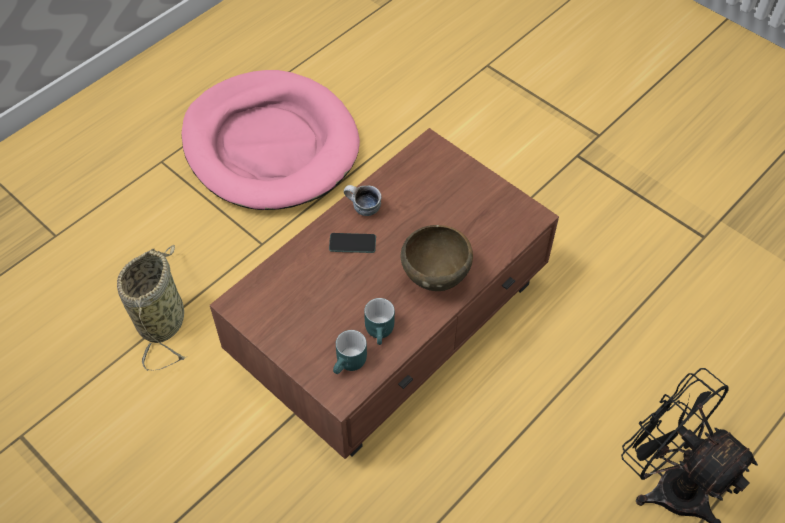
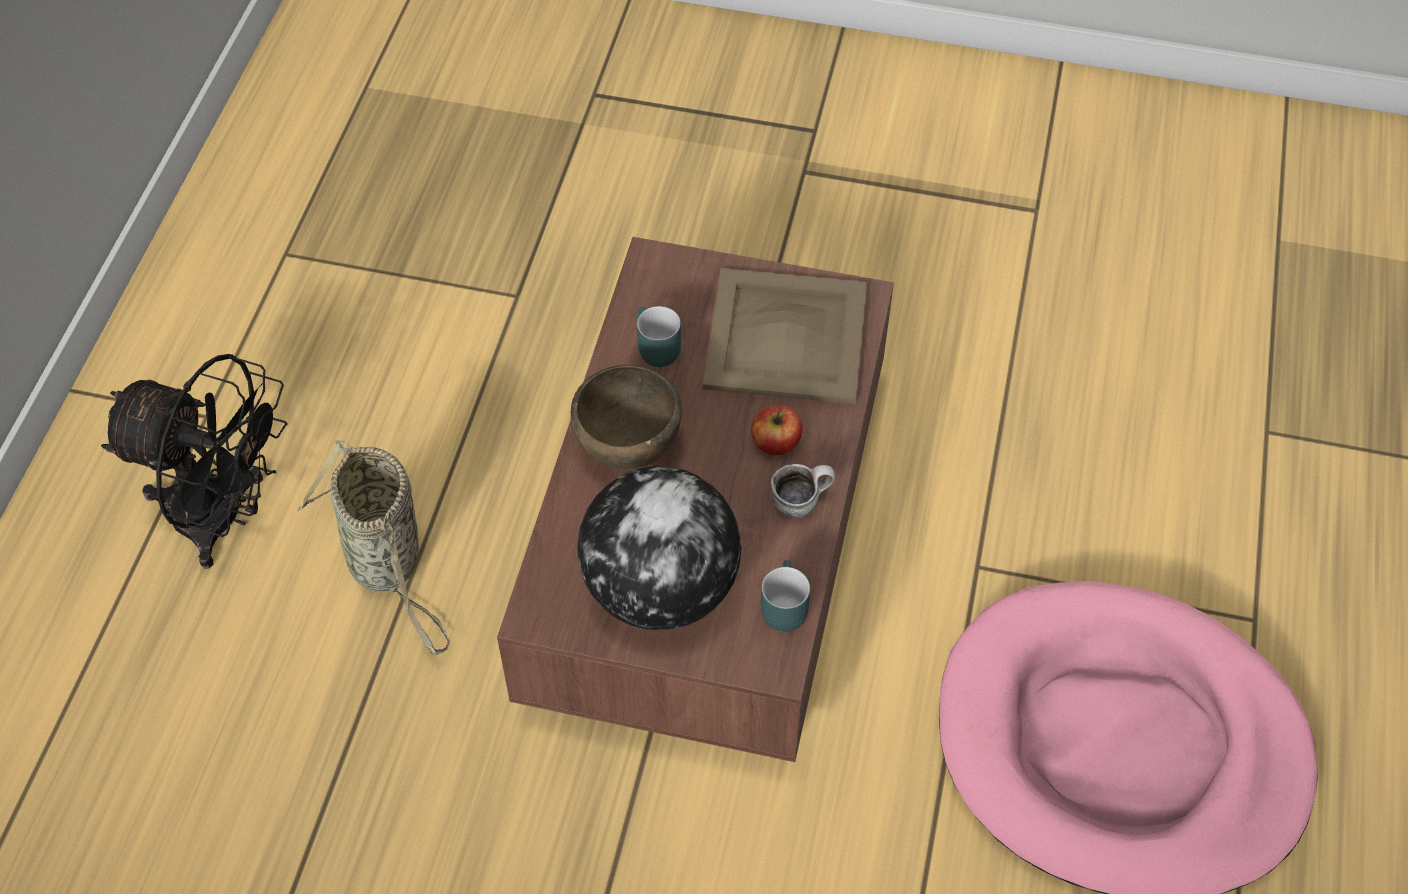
camera: 150 degrees right, 0 degrees up
(162, 319) = (1011, 400): basket -> basket (388, 565)
(300, 301) = (784, 337): none -> beige tray
(350, 364) = (665, 296): turquoise mug -> turquoise mug (781, 607)
(352, 243) = (776, 443): phone -> apple
(463, 200) = (661, 588): none -> globe

